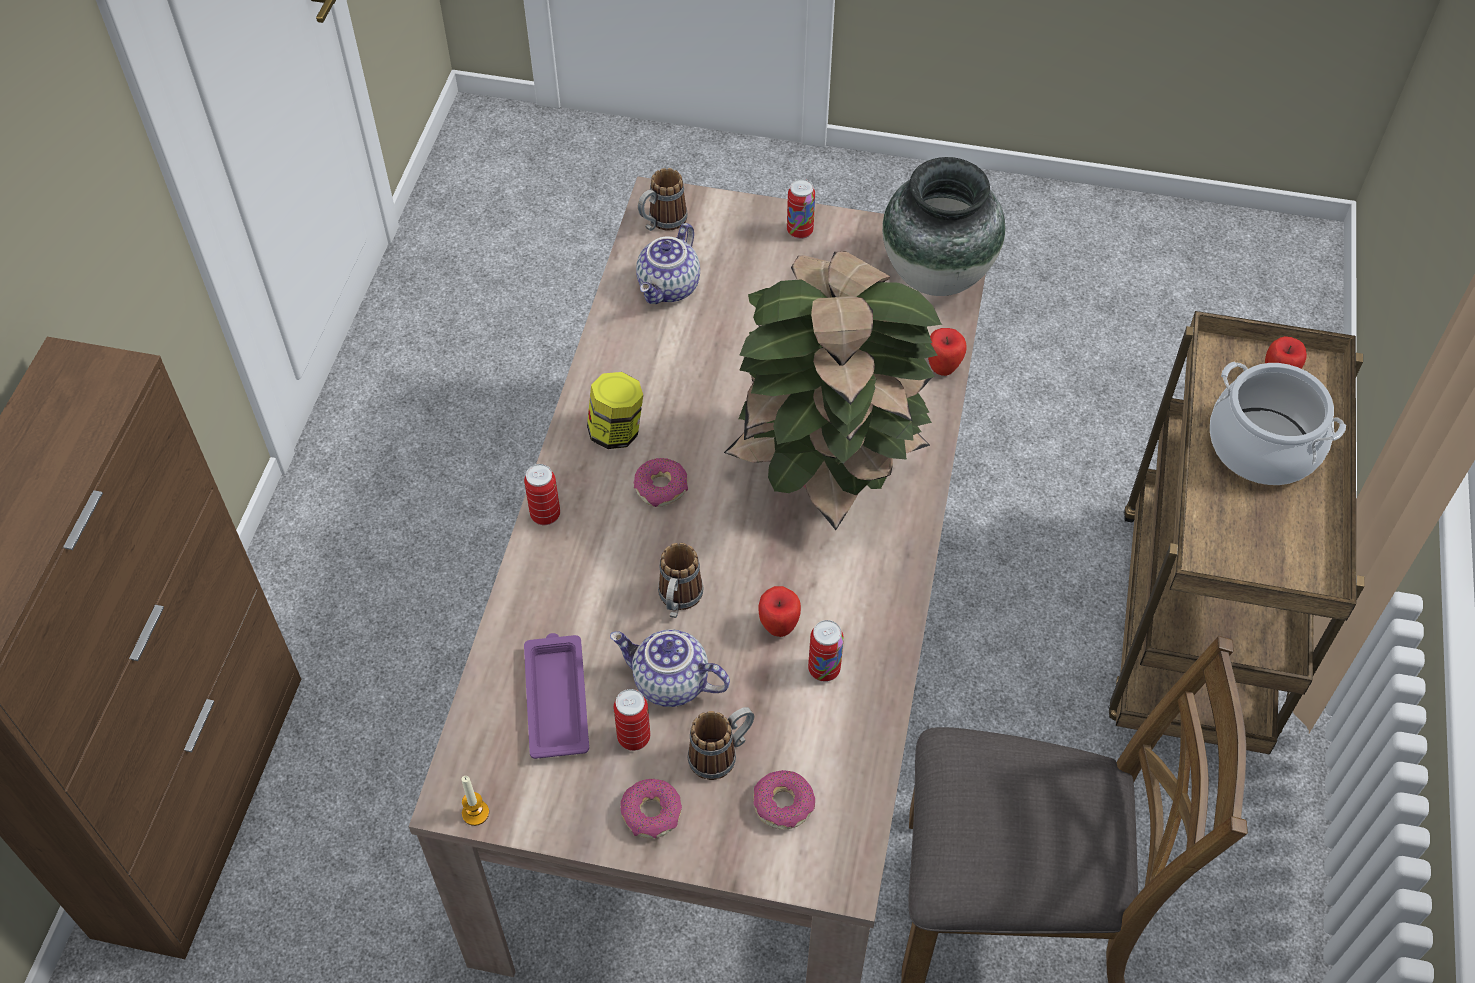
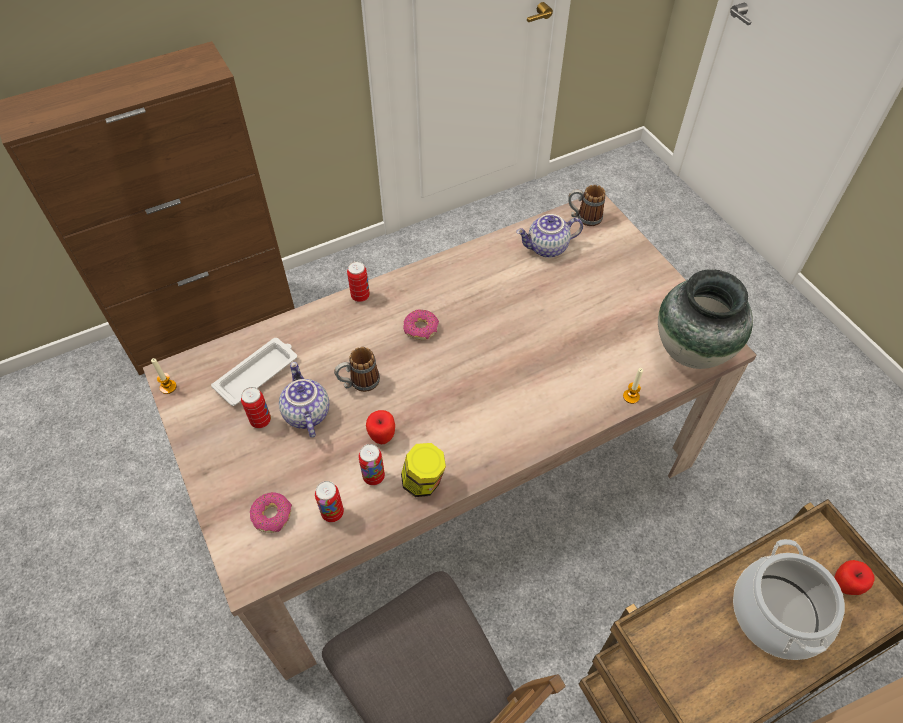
camera: 50 degrees right, 0 degrees up
(556, 698) = (258, 373): purple tray -> white tray
(616, 431) = (437, 288): jar -> jar (423, 482)
(651, 814) = (221, 459): donut -> none
(721, 754) = (281, 465): mug -> none
(799, 231) = (646, 273): can -> can (332, 513)
(824, 476) = (499, 391): potted plant -> none
(943, 368) = (631, 396): apple -> candle

